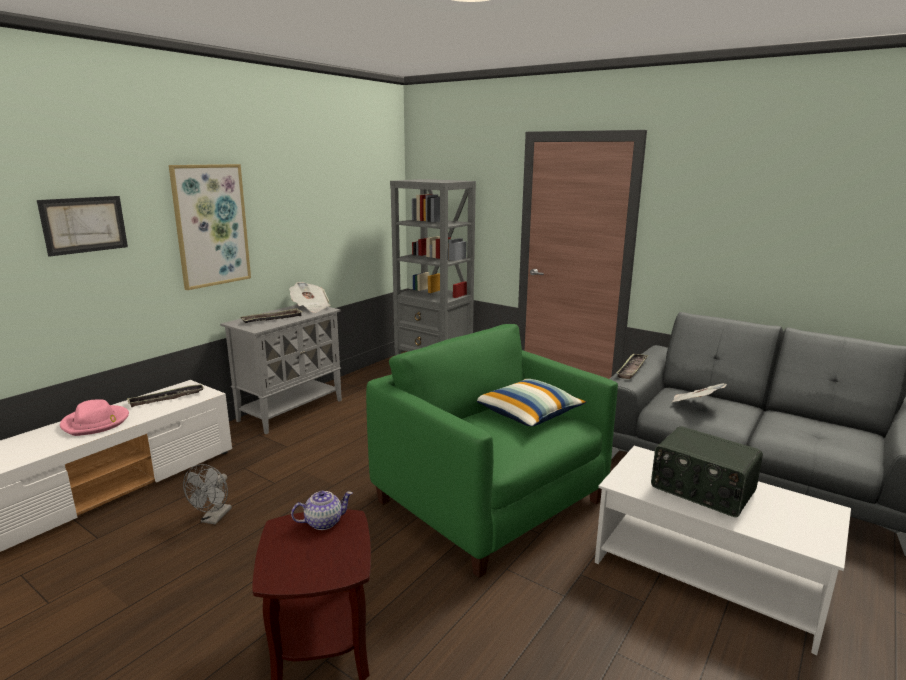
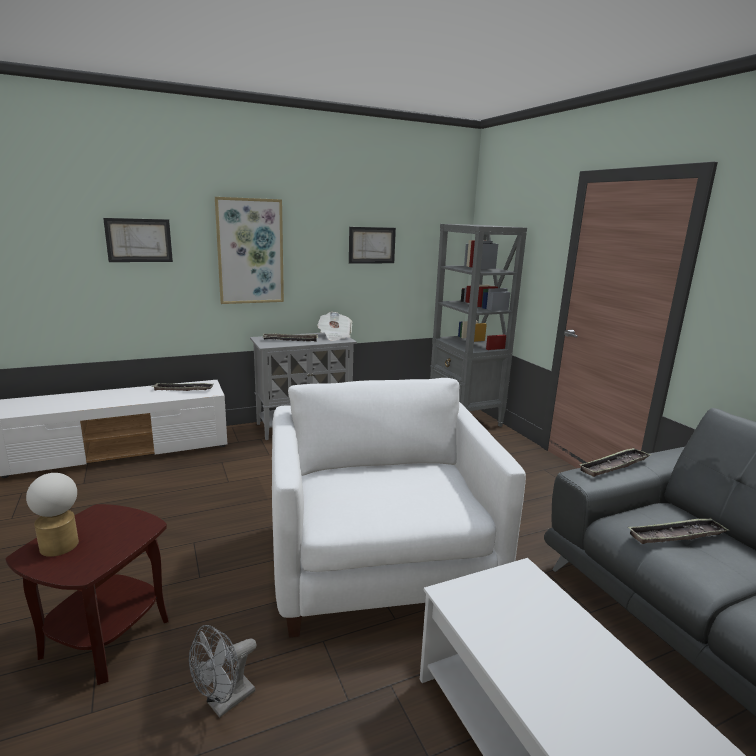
camera: 30 degrees right, 0 degrees up
(96, 423) = (121, 396): pink hat -> none
(214, 518) = (160, 495): grey fan -> grey fan (225, 702)
(289, 559) = (61, 542): none -> table lamp
(323, 522) = (126, 521): teapot -> none
(325, 207) = (372, 245): none -> picture
(490, 501) = (381, 565): green armchair -> white armchair
(528, 414) = (422, 481): pillow -> none
(695, 405) = (676, 535): newspaper -> tray
(701, 490) = (548, 648): radio -> none

